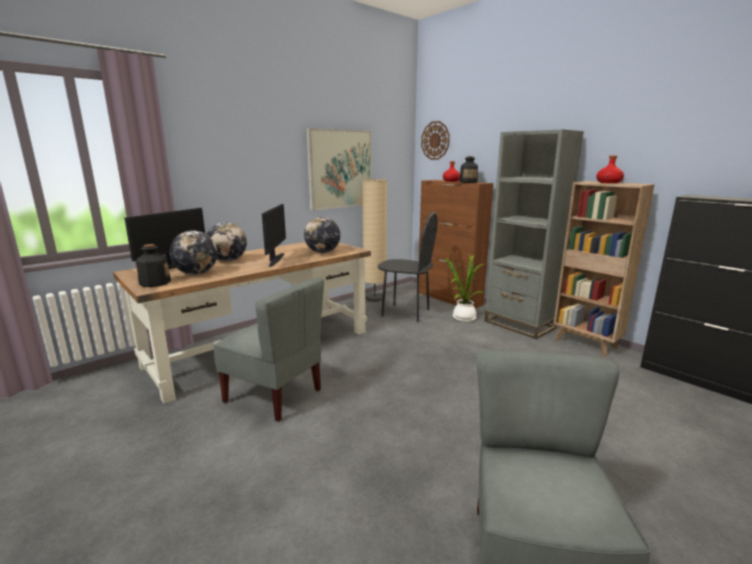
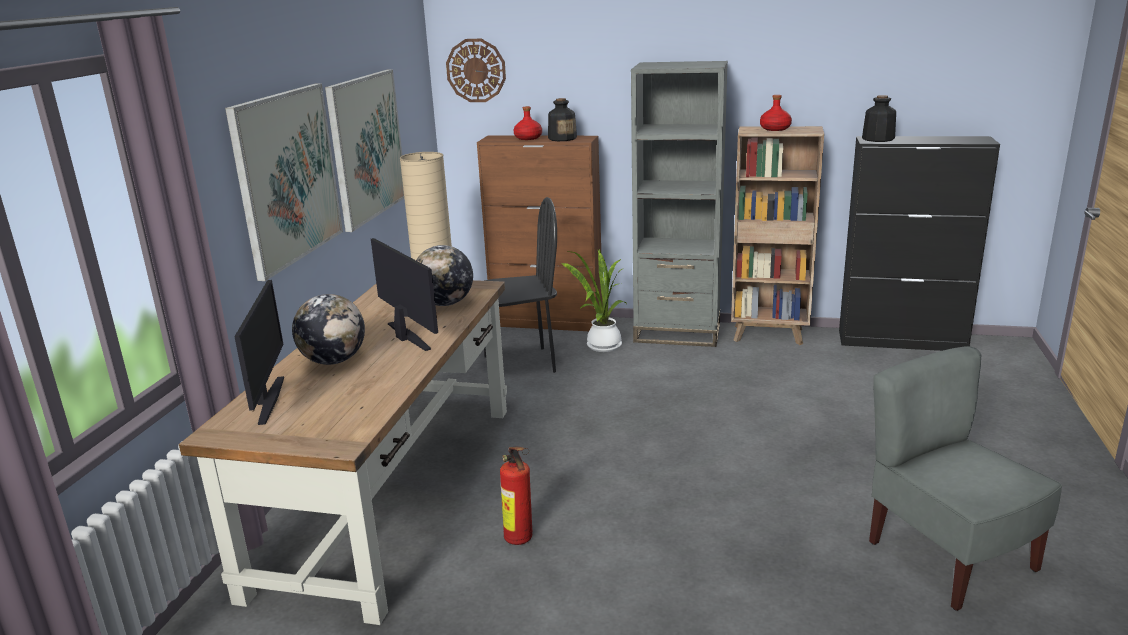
camera: 35 degrees left, 5 degrees up
(154, 283) = (323, 433): bottle -> bottle (878, 139)
(196, 273) = (346, 397): globe -> none
(261, 168) = (287, 177): none -> picture
(274, 395) = (519, 541): grey chair -> fire extinguisher

